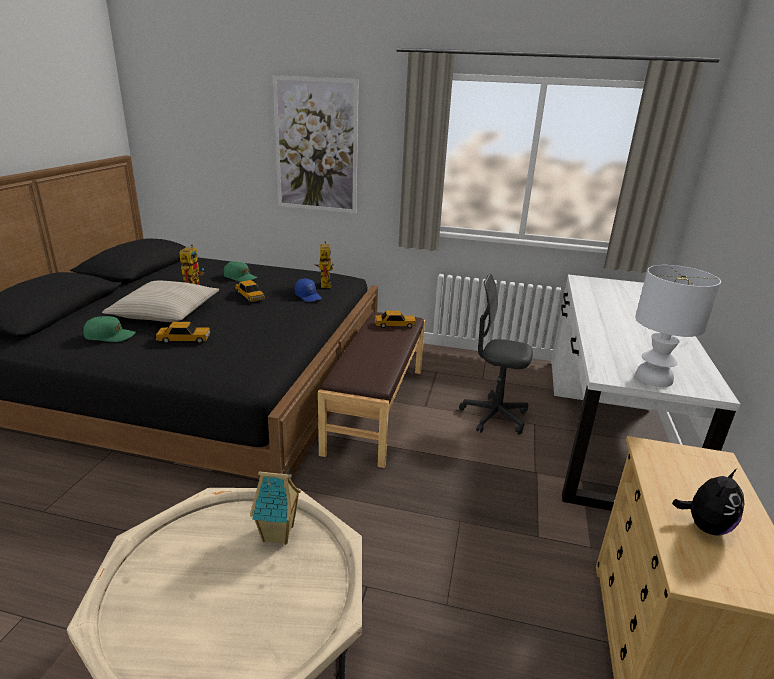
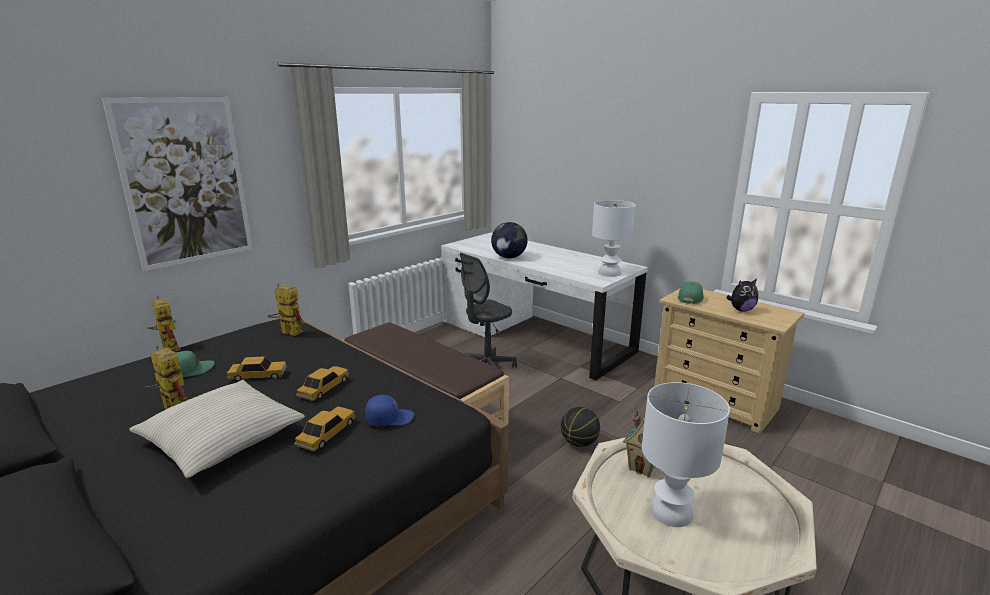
camera: 60 degrees left, 5 degrees down
(110, 336) = (242, 491): green cap -> green cap (690, 298)
(206, 570) = (672, 512): none -> white table lamp
(270, 263) = (168, 347): none -> toy robot
(308, 296) = (309, 346): blue cap -> blue cap (390, 418)
(395, 325) = (388, 335): toy car -> toy car (324, 388)
(417, 521) = (579, 443): none -> basketball
(593, 310) = (509, 257): none -> globe
(705, 526) = (741, 310): plush toy -> plush toy turned 90 degrees clockwise

